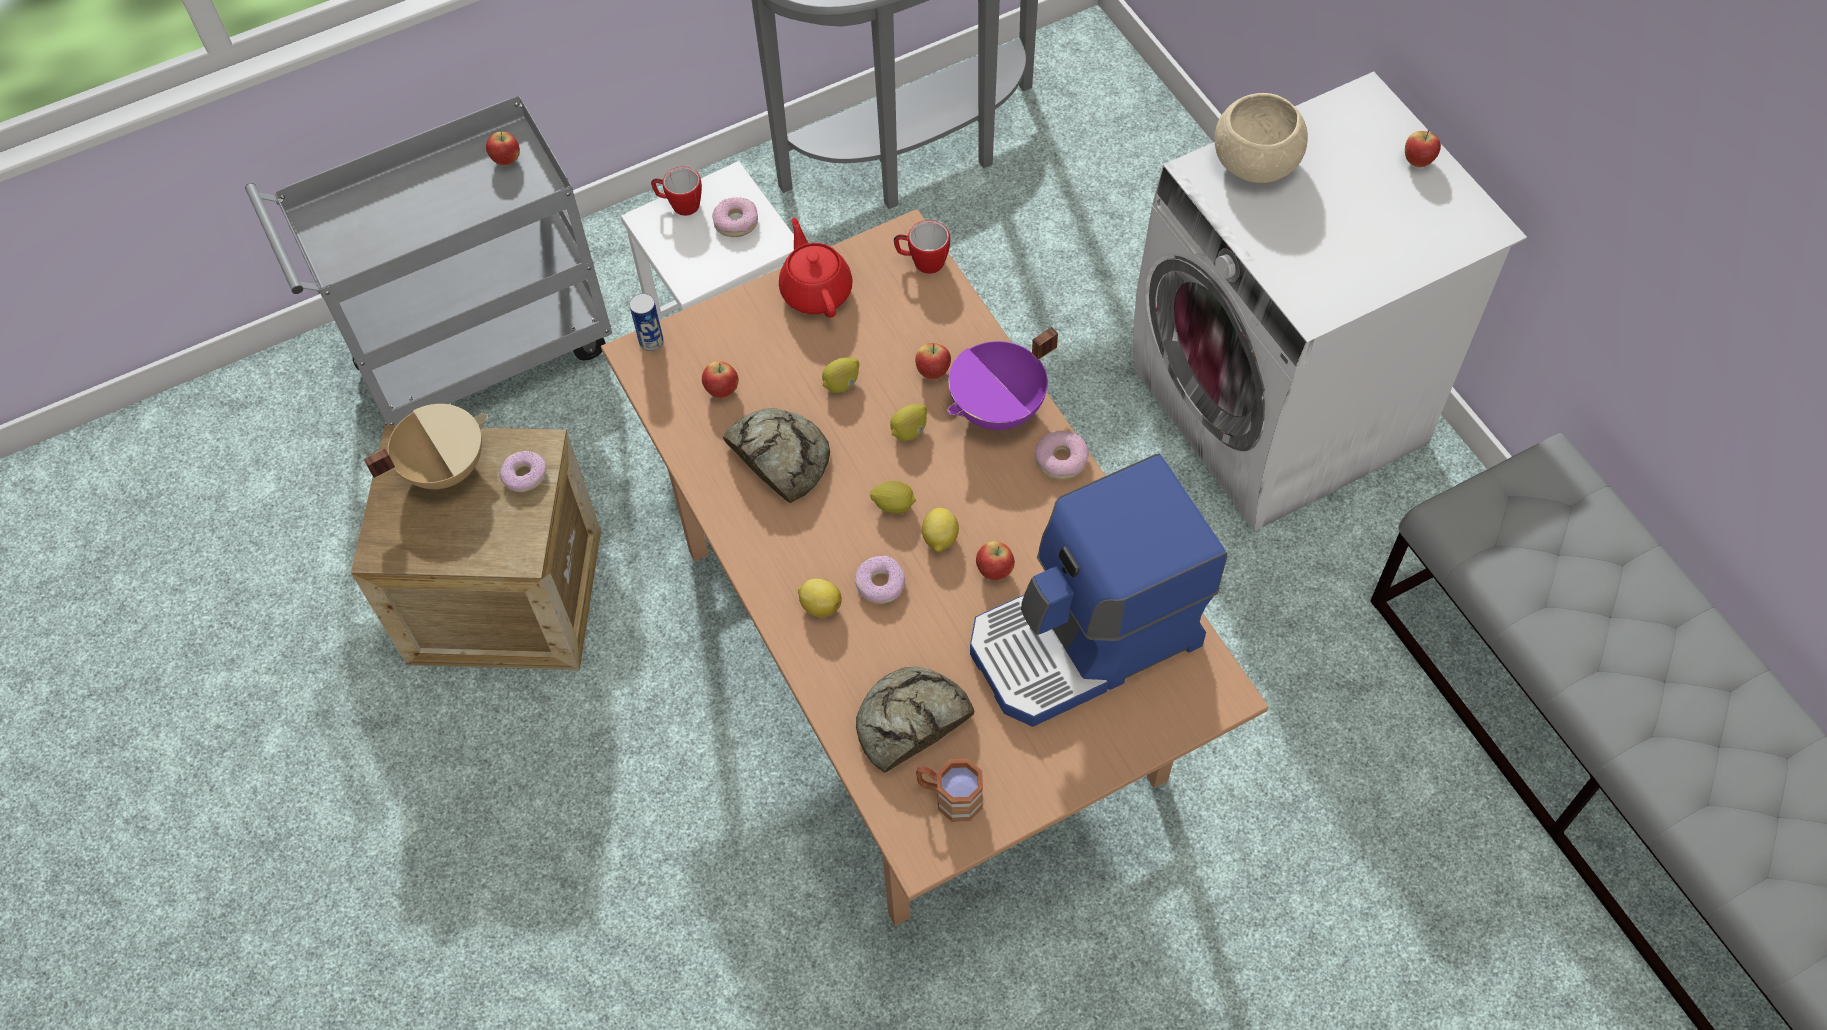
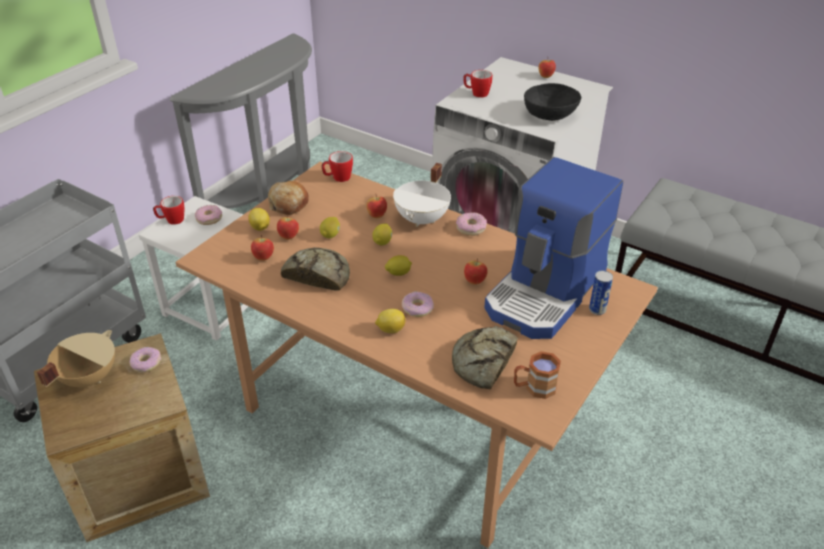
camera: 30 degrees left, 20 degrees down
(506, 160) = (62, 213): apple -> apple (288, 237)
(651, 342) = (206, 251): can -> can (597, 309)
(816, 290) = (288, 204): red teapot -> bread
(939, 539) = (434, 279): lemon -> lemon (260, 228)
(999, 409) = (423, 219): purple cooking pot -> white cooking pot
(1255, 162) = (476, 93): beige bowl -> mug
(1348, 269) = (550, 114): none -> black bowl

